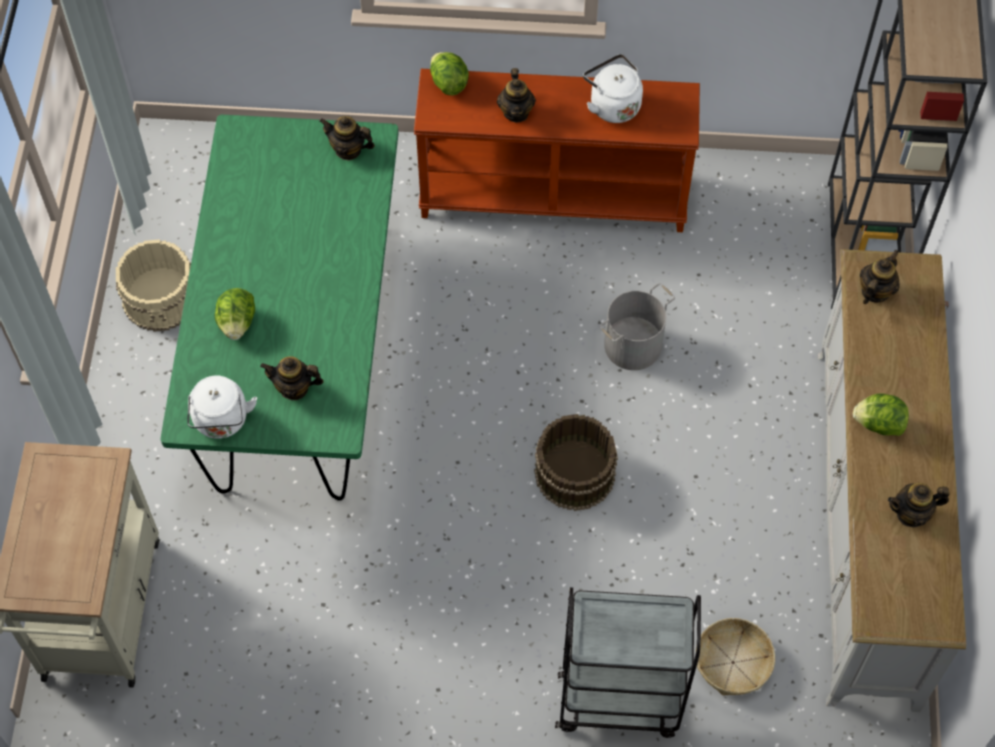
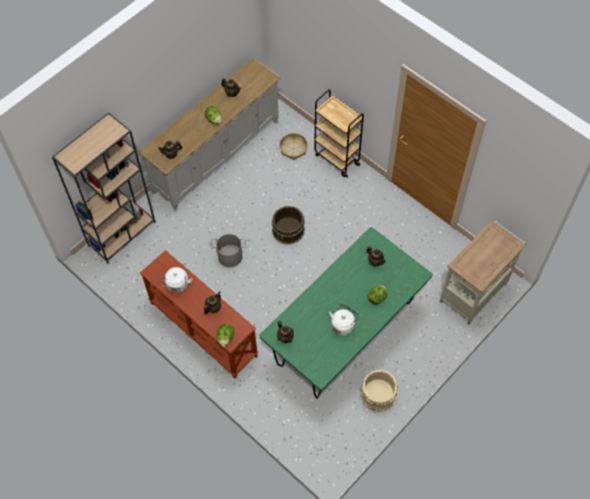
camera: 140 degrees left, 0 degrees up
(221, 422) = (407, 266): white kettle -> white kettle (343, 324)
(616, 708) = (337, 160): grey cart -> brown cart

